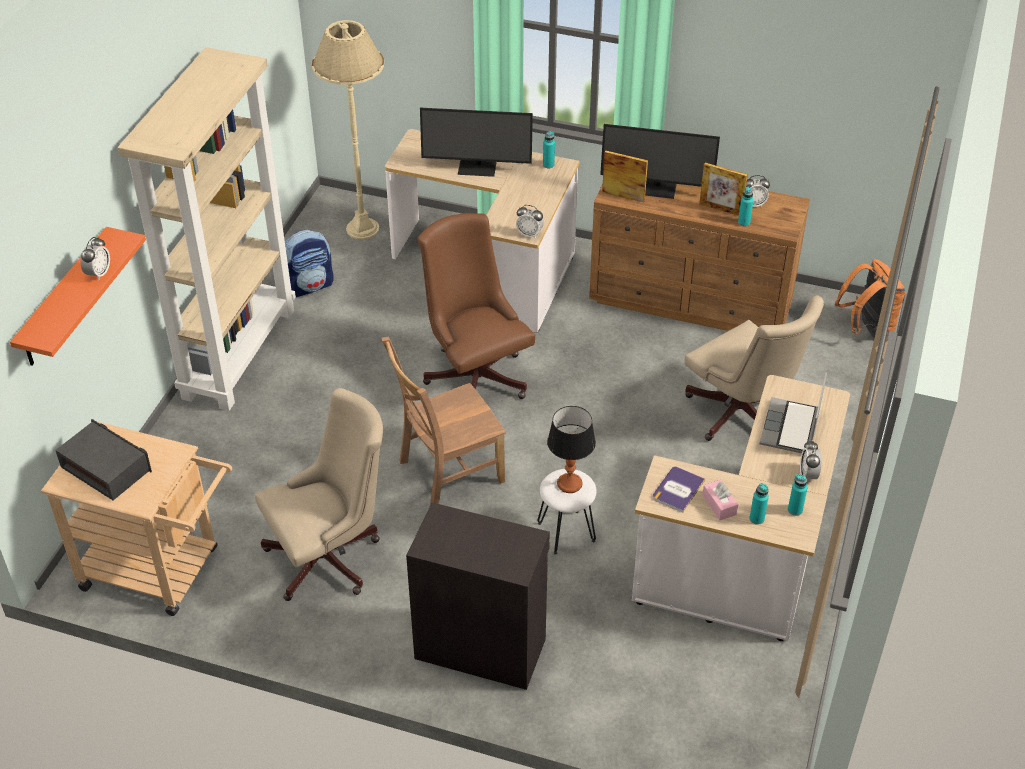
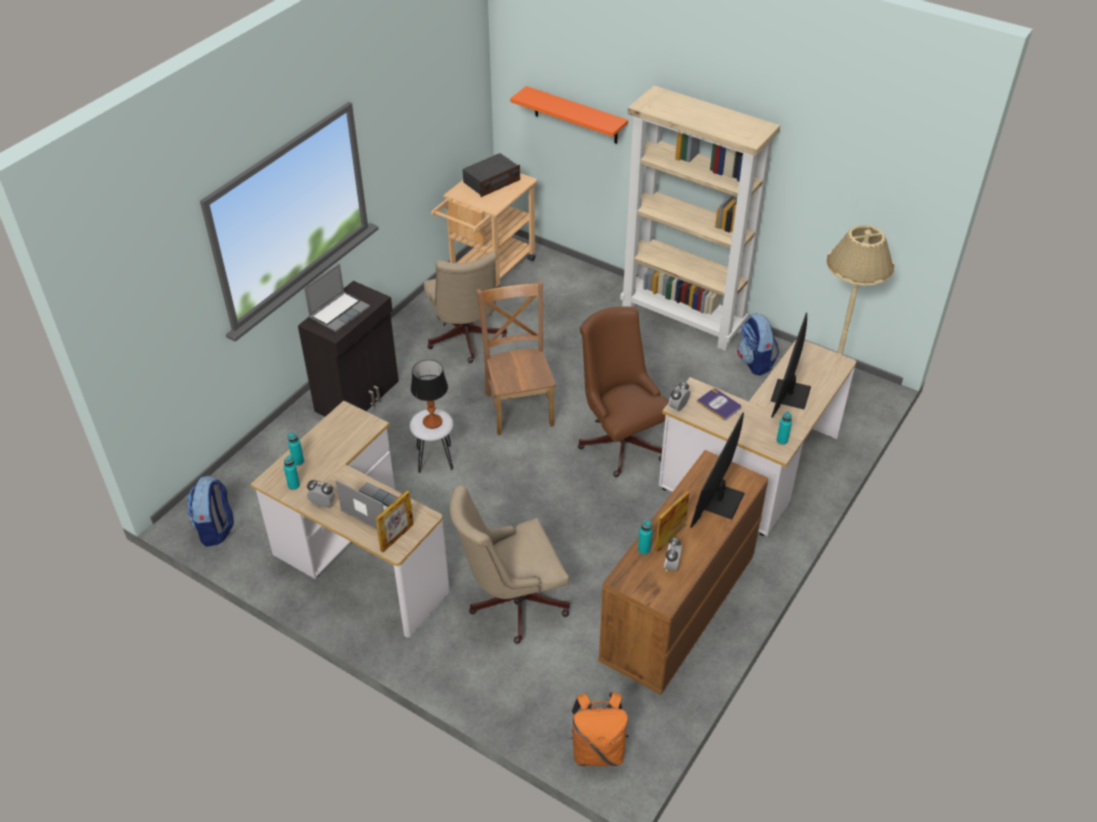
camera: 105 degrees right, 0 degrees up
(98, 273) = (577, 115): alarm clock -> none
(475, 374) = (620, 440): brown office chair -> brown office chair turned 105 degrees counterclockwise
(483, 548) = (339, 312): none -> laptop
(623, 196) = (708, 471): picture frame -> picture frame (397, 537)
(678, 489) = (348, 426): book -> book (719, 404)
(719, 505) = (322, 444): pink tissue box -> none
(776, 722) = (216, 529): none -> backpack

